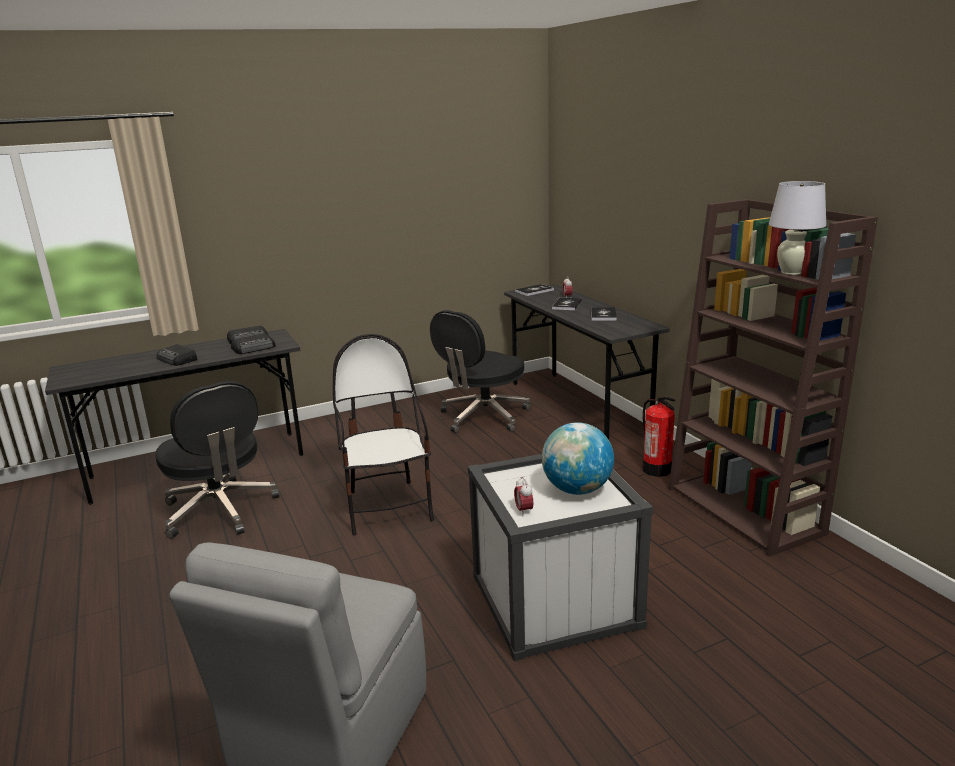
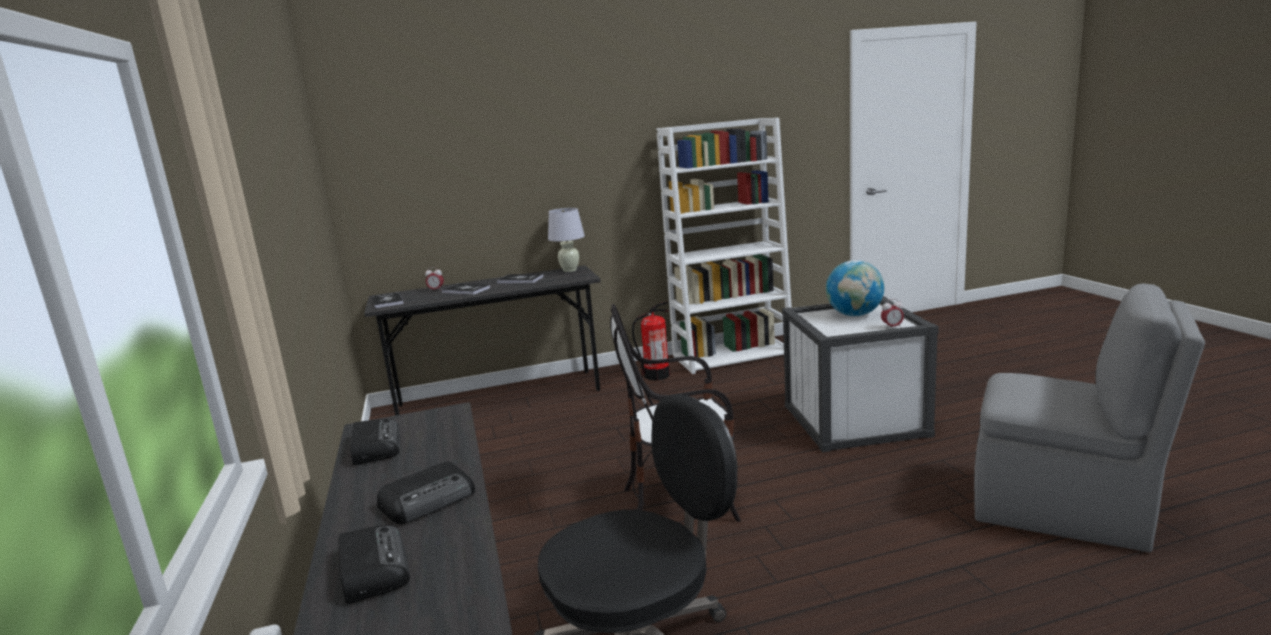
camera: 80 degrees left, 5 degrees down
(254, 348) = (437, 434): radio -> radio (372, 568)
(483, 417) = (478, 446): black office chair -> none
(745, 510) = (733, 355): brown bookcase -> white bookcase
(791, 272) = (743, 162): white table lamp -> white table lamp (570, 270)

